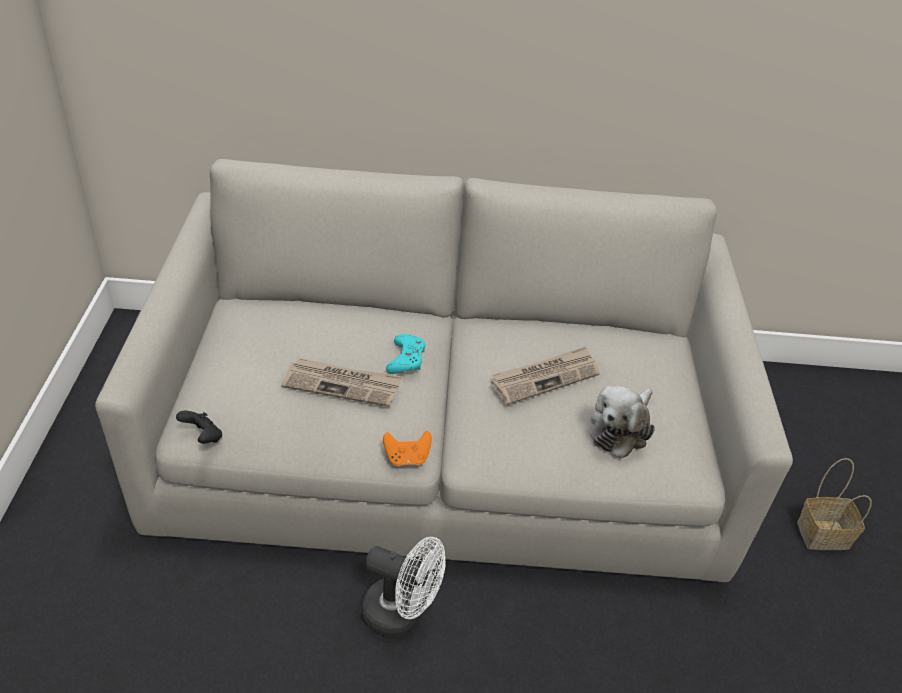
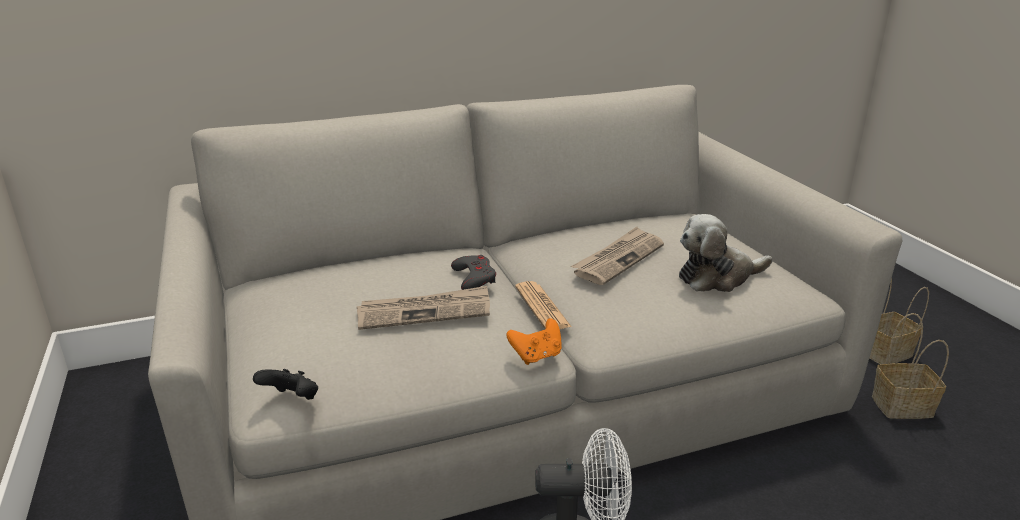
camera: 20 degrees left, 15 degrees down
(406, 358) = (474, 278): turquoise game controller -> grey game controller
(447, 407) = (542, 307): none -> newspaper
(621, 429) = (717, 277): plush toy -> plush toy turned 60 degrees clockwise
(784, 597) = (901, 407): none -> basket

